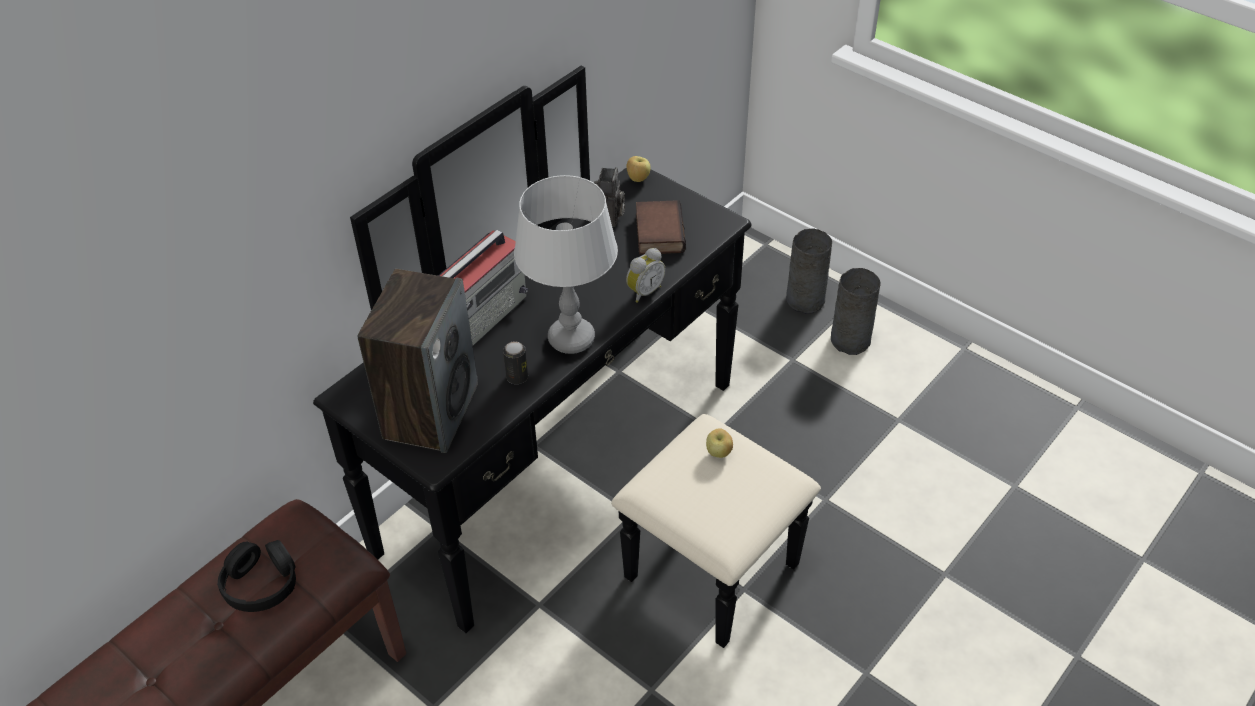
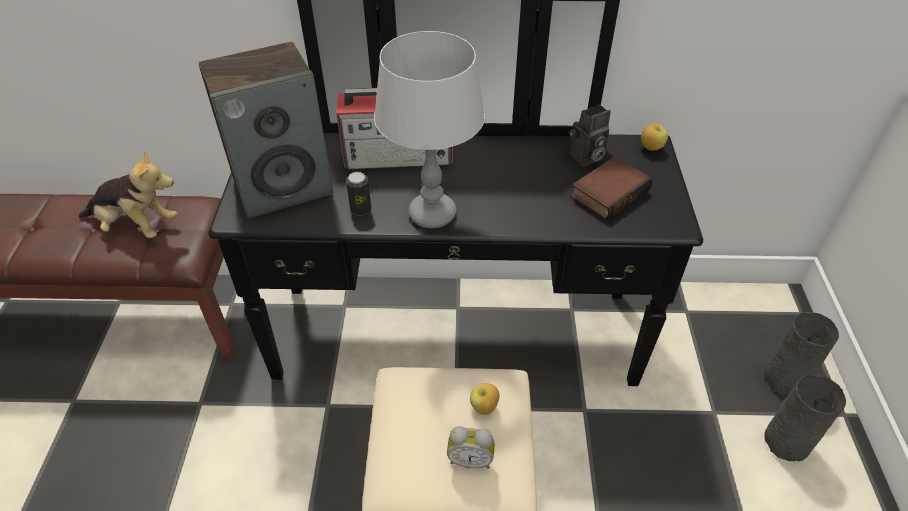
camera: 50 degrees right, 0 degrees up
(261, 583) = (136, 226): black headphones -> plush toy
(644, 291) = (532, 224): alarm clock -> alarm clock (470, 459)

